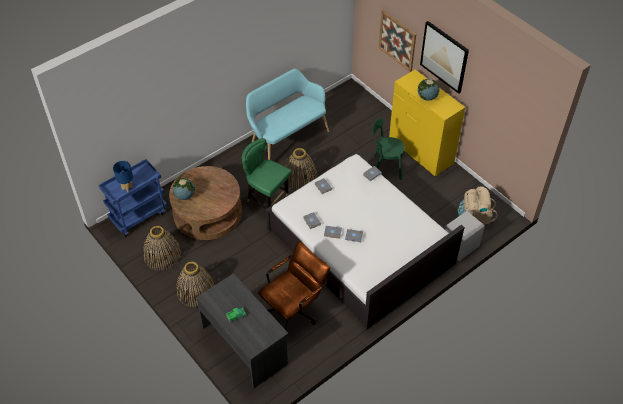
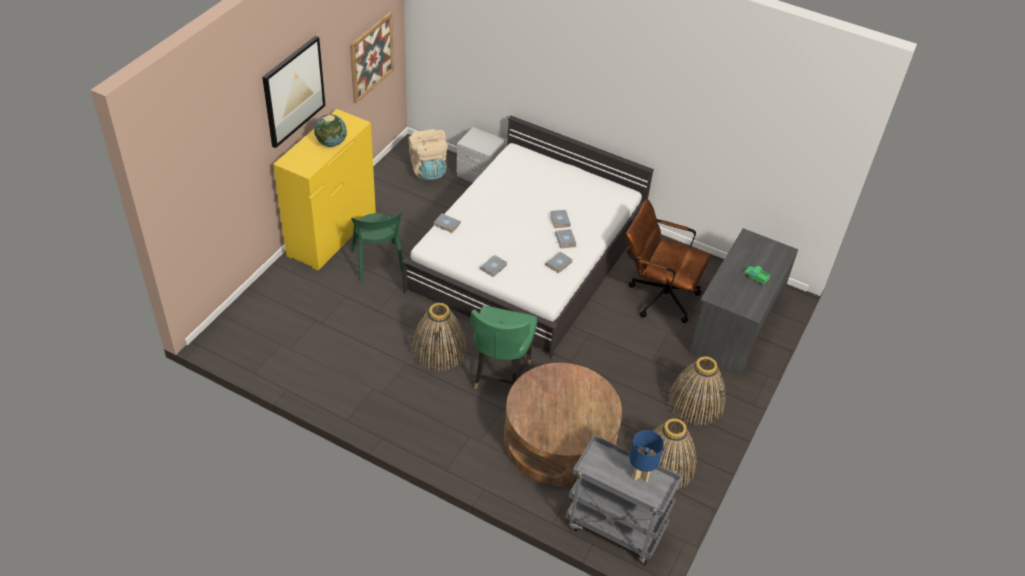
camera: 115 degrees left, 5 degrees down
(139, 215) = (614, 528): blue cart -> grey cart
(184, 196) = (584, 429): globe -> none
(286, 137) = (361, 389): turquoise bench -> none
(397, 41) = (234, 171): picture -> picture (371, 57)

